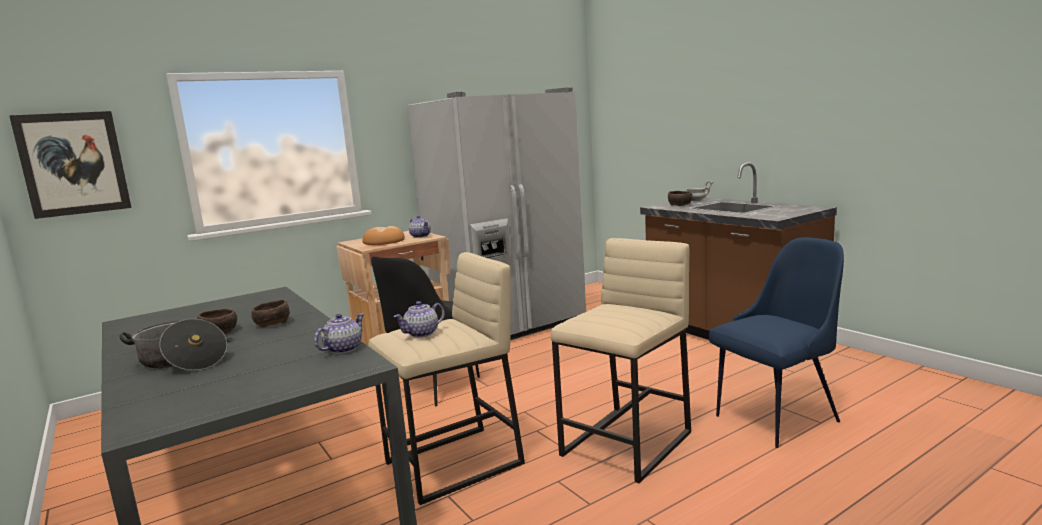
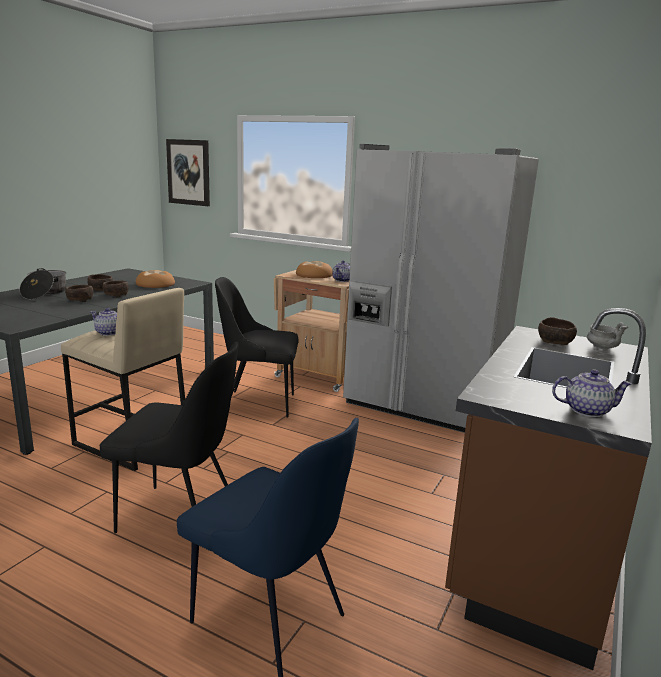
camera: 60 degrees right, 5 degrees up
(247, 307) = (155, 284): none -> bread
(266, 340) = (79, 300): none -> brown bowl
(342, 349) = (53, 317): teapot -> teapot (586, 410)
(626, 443) = (179, 515): beige stool -> black chair

